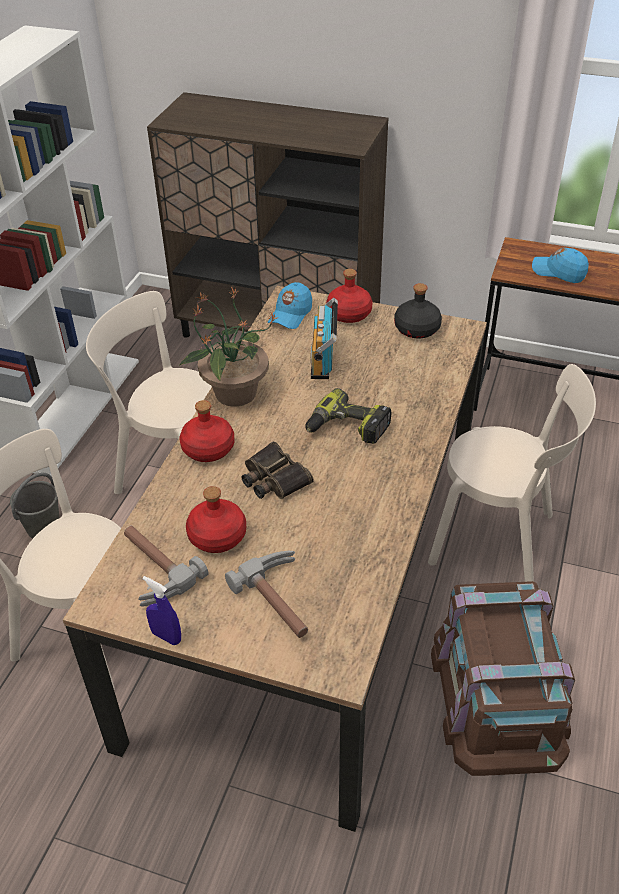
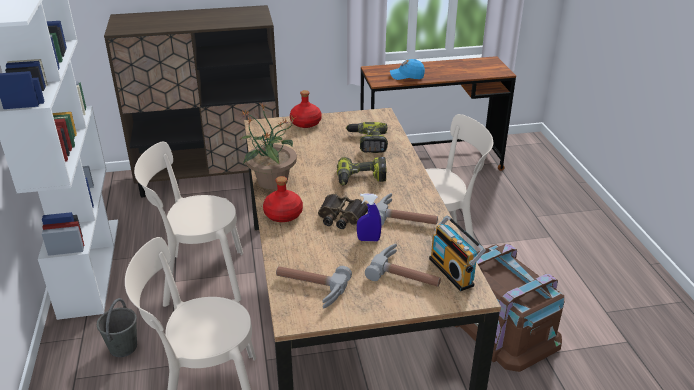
camera: 30 degrees left, 10 degrees down
(166, 636) = (354, 319): blue spray bottle -> blue spray bottle (368, 240)
(217, 536) = (335, 257): red bottle -> none
(290, 315) = (268, 132): blue cap -> none
(324, 360) = (313, 149): radio -> radio (453, 271)
(354, 511) = (406, 217): none -> hammer
(404, 371) = (367, 142): none -> power drill
(416, 329) = (354, 120): black bottle -> none

